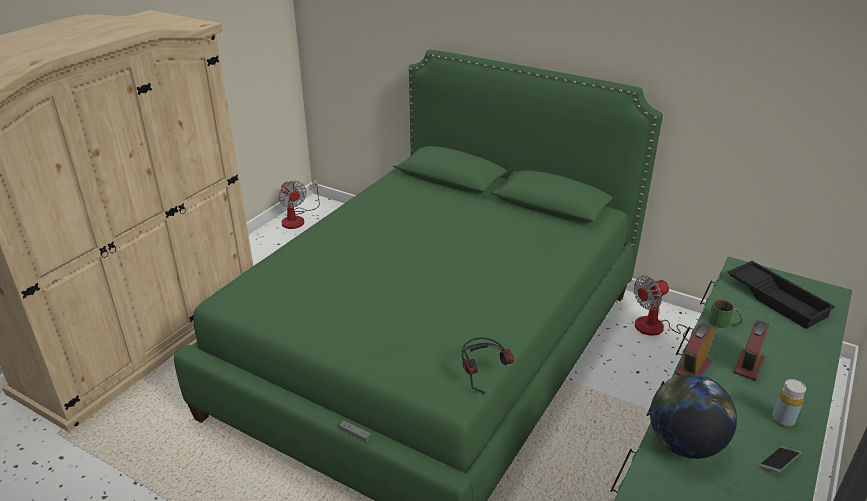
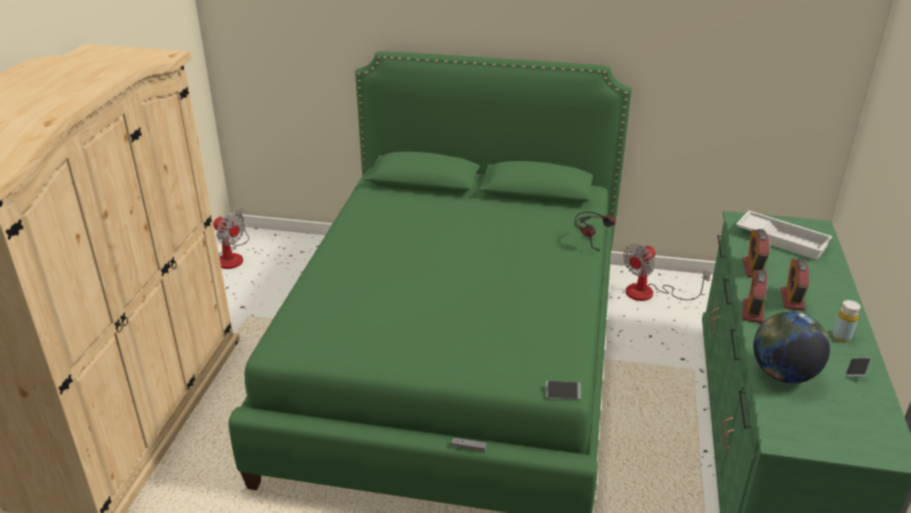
camera: 20 degrees left, 0 degrees up
(448, 403) = (562, 393): none -> phone
(483, 376) = (577, 361): headphones -> headphones (590, 241)
(724, 323) = (753, 268): green mug -> alarm clock
(778, 299) = (782, 239): black tray -> white tray

